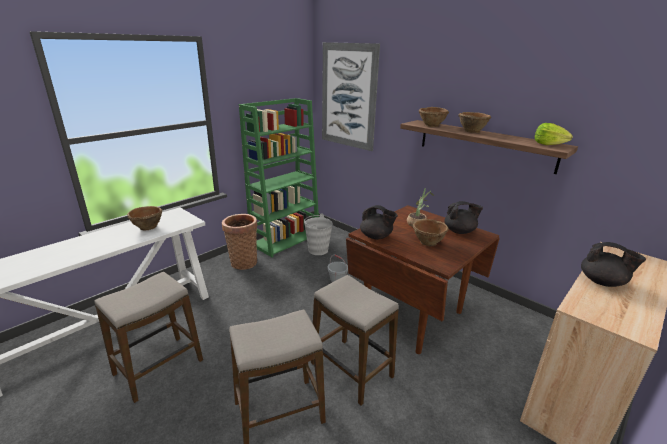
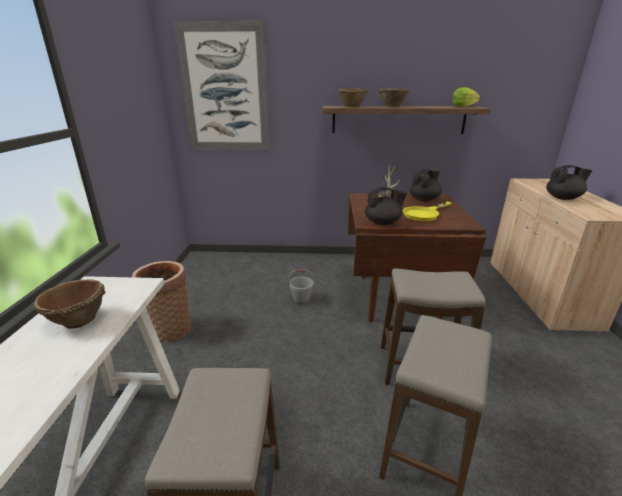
camera: 40 degrees left, 0 degrees up
(286, 239) = (190, 284): green bookcase -> none
(318, 250) = (241, 280): grey bucket -> none
(428, 243) = (424, 214): brown bowl -> yellow frying pan

